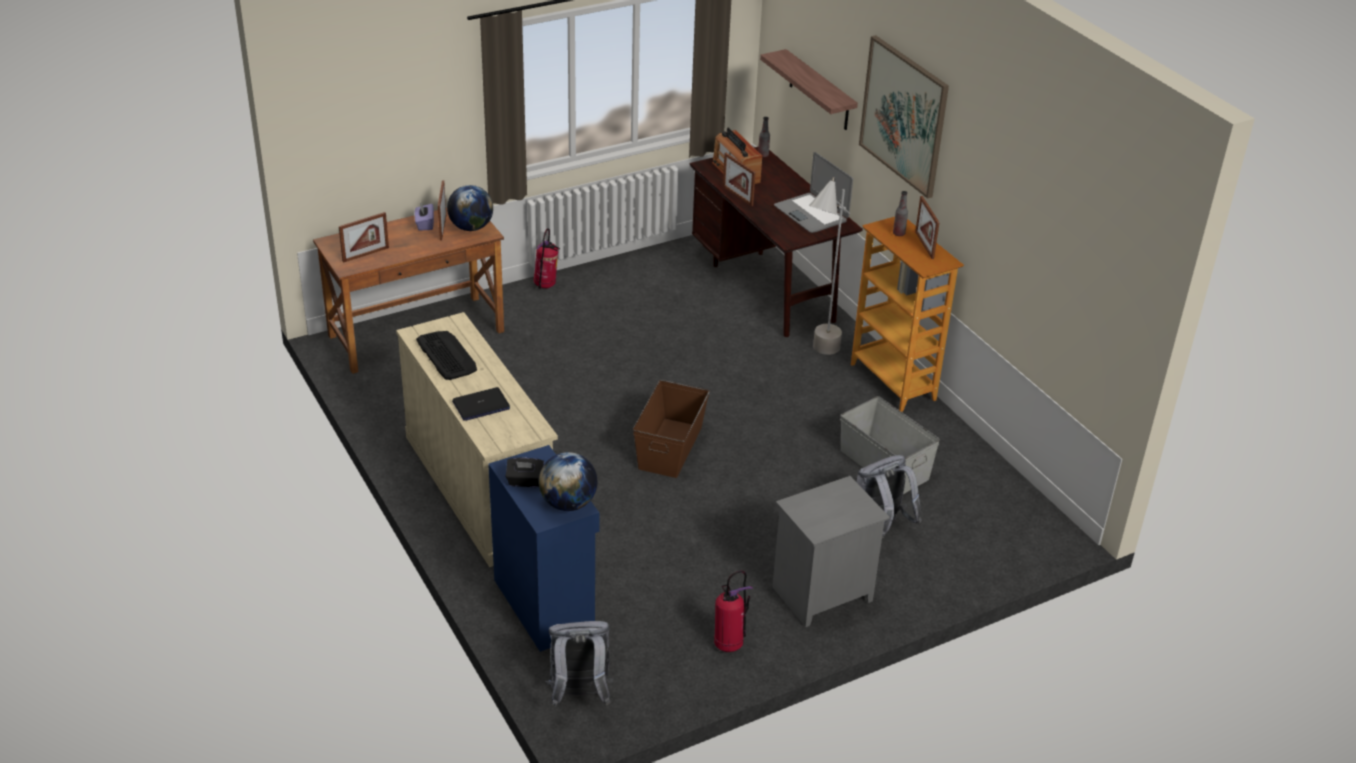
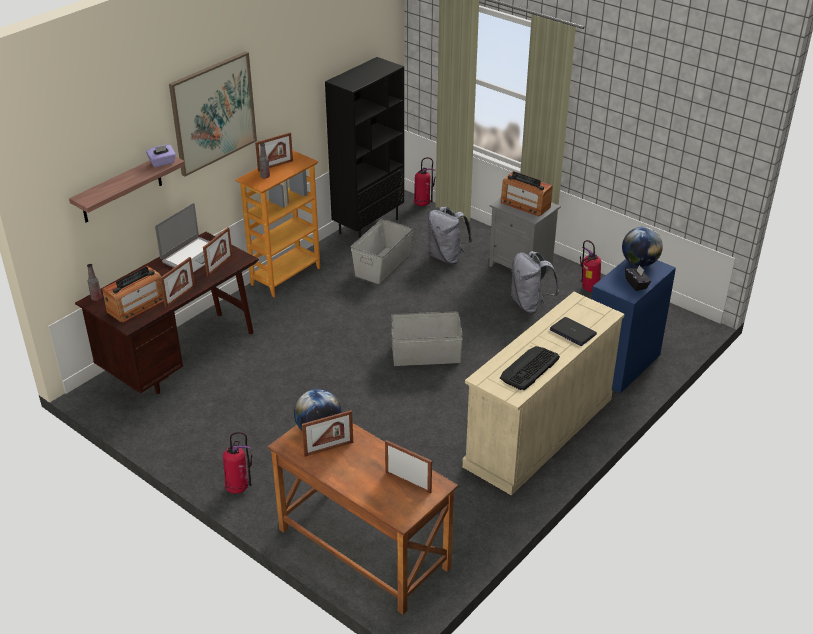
camera: 110 degrees left, 0 degrees up
(425, 224) = (330, 463): purple tissue box -> purple tissue box (162, 163)
(579, 696) = (677, 330): grey backpack -> grey backpack (530, 304)
(669, 447) = (426, 355): brown storage box -> grey storage box
(783, 225) = (219, 265): none -> picture frame
(817, 358) = (274, 312): grey floor lamp -> none
(833, 509) = (525, 205): none -> radio
(994, 478) = (368, 226): none -> black bookcase
(1043, 550) = (423, 204): none -> fire extinguisher

